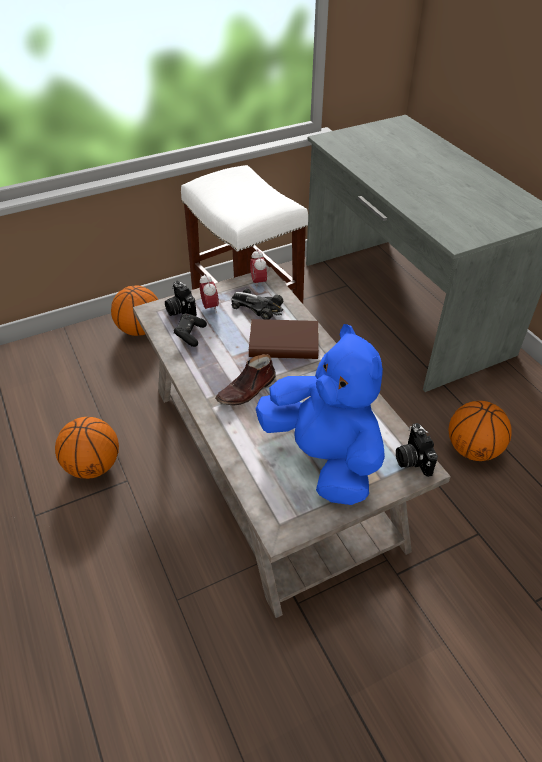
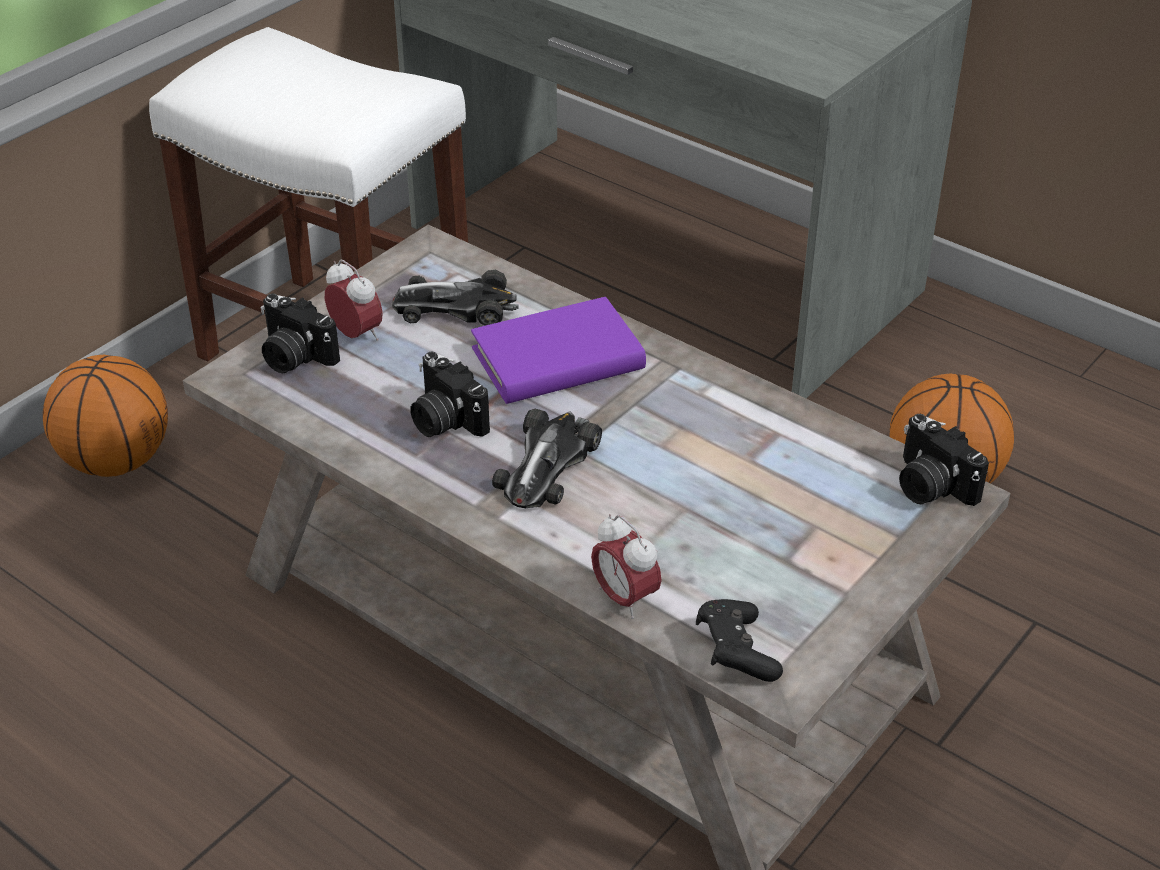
camera: 25 degrees left, 5 degrees down
(93, 466) = (195, 774): basketball -> none
(190, 335) = (352, 398): black game controller -> black game controller (735, 652)
(219, 356) = (444, 420): none -> camera
(247, 390) = (546, 465): brown shoe -> toy car
(258, 282) = (425, 260): alarm clock -> alarm clock (624, 598)
(284, 343) = (558, 359): brown book -> purple book
(323, 457) = (774, 535): blue plush toy -> none

